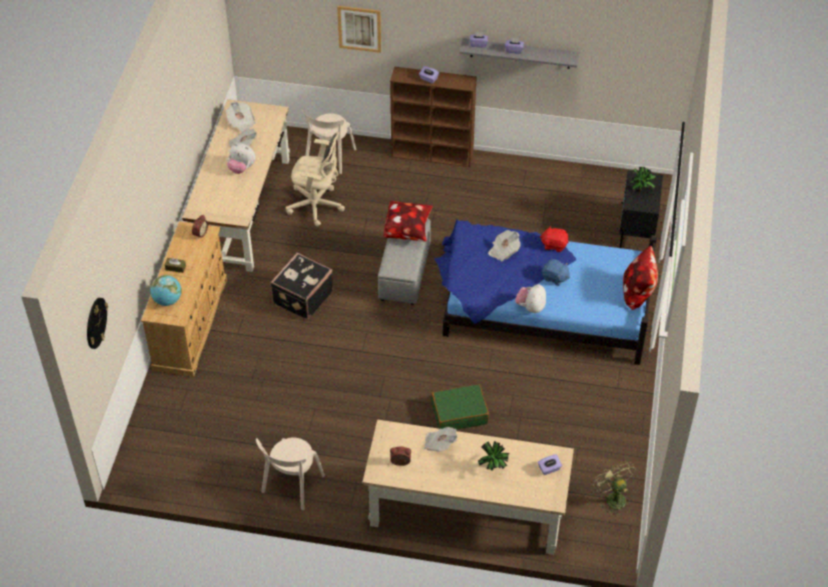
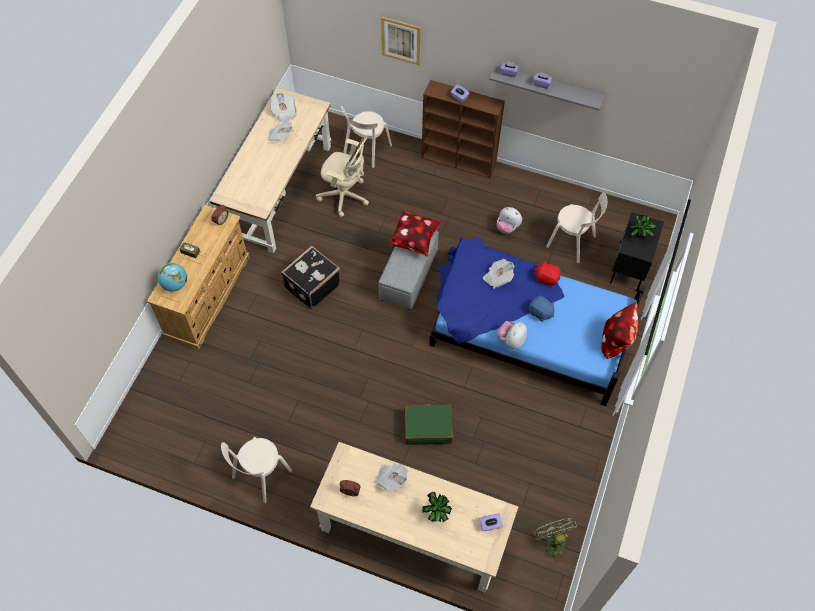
camera: 10 degrees right, 10 degrees up
(96, 323) = (77, 319): wall clock -> none
(241, 168) = (274, 159): plush toy -> plush toy (507, 227)
(572, 216) = (573, 242): none -> beige chair

